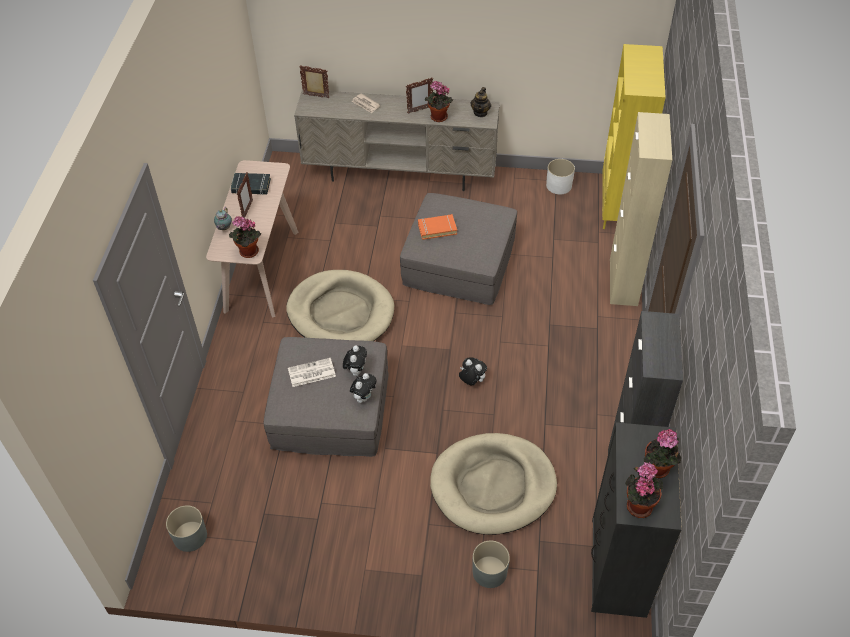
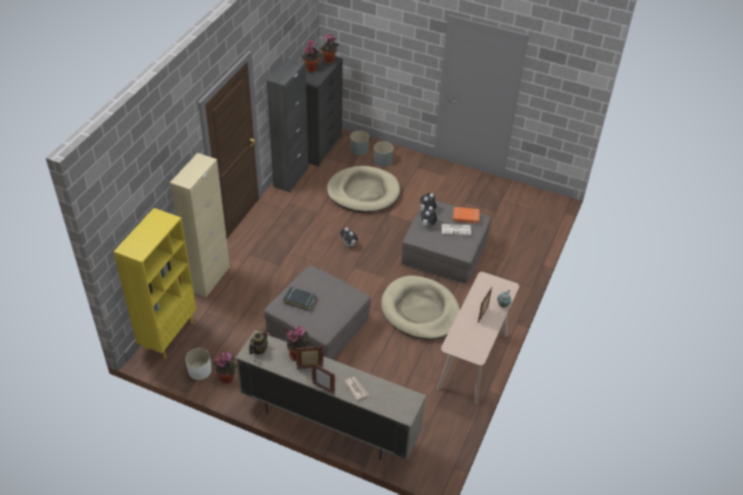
camera: 165 degrees left, 5 degrees down
(190, 536) = (538, 211): grey planter -> grey planter (359, 150)
(247, 253) = (487, 281): potted plant -> potted plant (227, 377)
(251, 186) = (477, 336): black book -> black book (300, 300)
(316, 96) = (399, 412): picture frame -> picture frame (323, 388)
(437, 229) = (335, 302): orange book -> orange book (466, 217)

